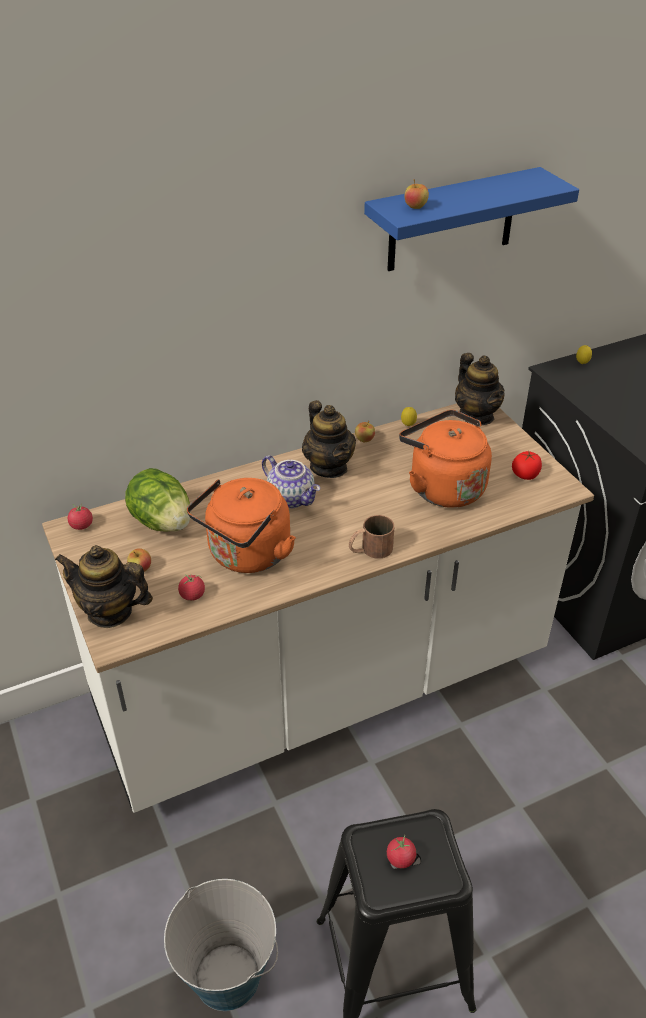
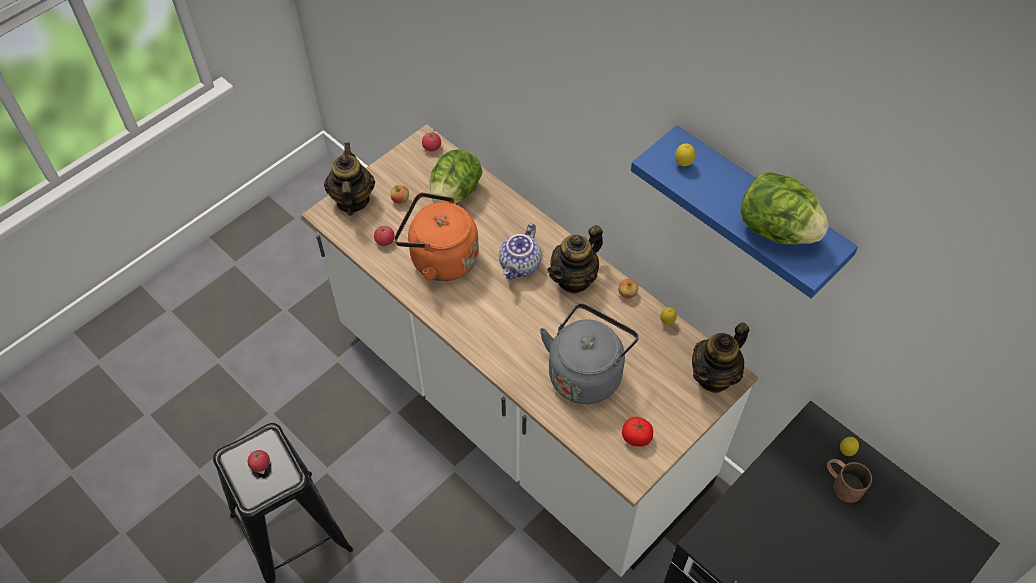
camera: 70 degrees right, 15 degrees up
(227, 975) = (256, 429): bucket -> none
(370, 549) = (479, 339): brown mug -> brown mug (842, 483)
(415, 207) = (683, 164): apple -> lemon
(443, 487) = (586, 372): orange kettle -> grey kettle
(510, 188) = (776, 229): none -> lettuce

